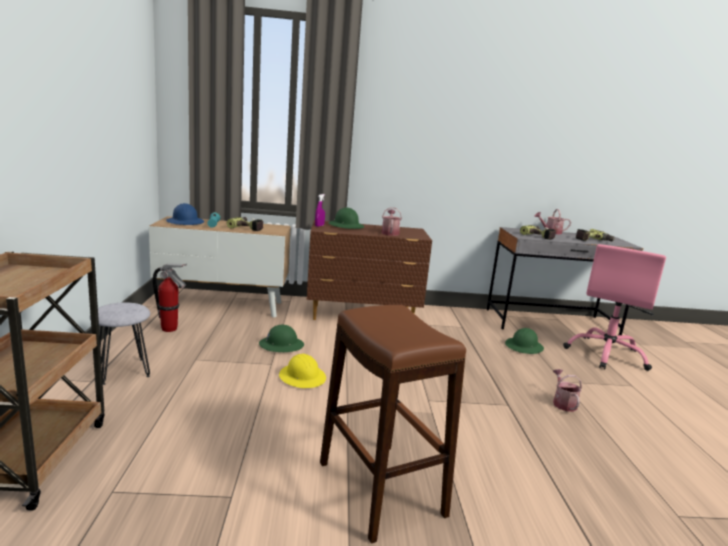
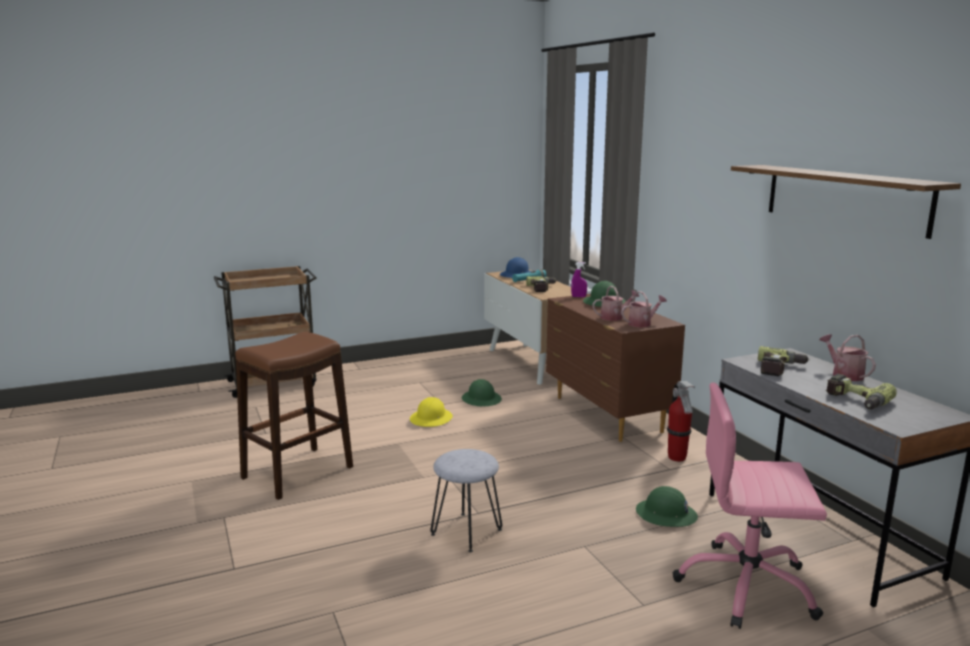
camera: 70 degrees right, 0 degrees up
(123, 370) = (380, 371): grey stool -> grey stool (467, 531)
(170, 329) = (459, 362): fire extinguisher -> fire extinguisher (677, 458)
(538, 133) = (844, 198): none -> shelf
(563, 403) = (518, 546): watering can -> watering can (642, 323)

